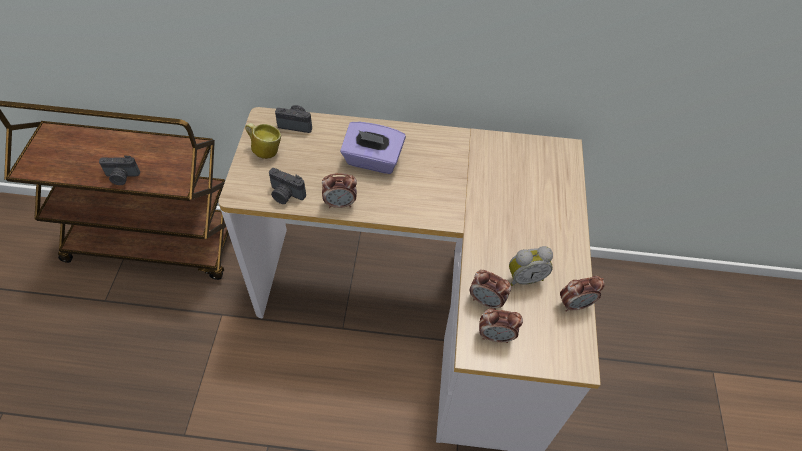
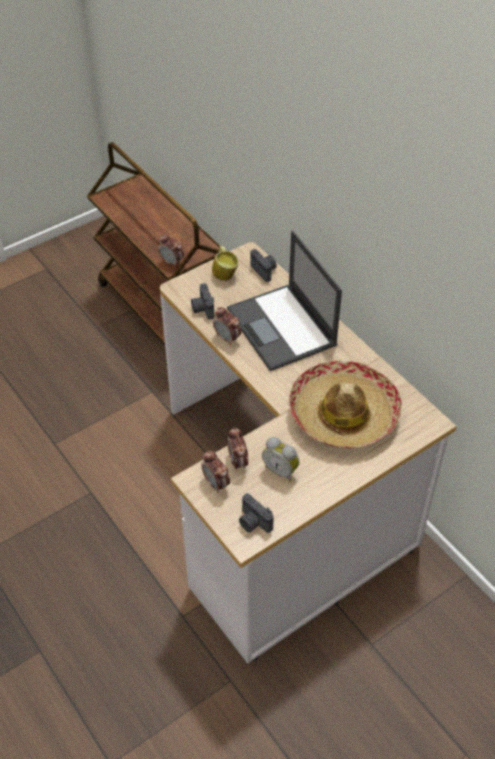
camera: 50 degrees right, 5 degrees down
(122, 177) = (146, 239): camera -> camera (253, 522)
(372, 160) = (282, 328): purple tissue box -> laptop
(505, 193) = (343, 414): none -> hat
(575, 304) = (290, 512): alarm clock -> alarm clock (172, 262)

